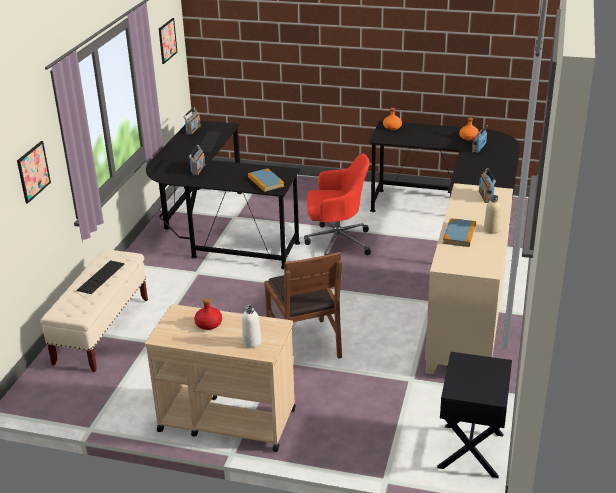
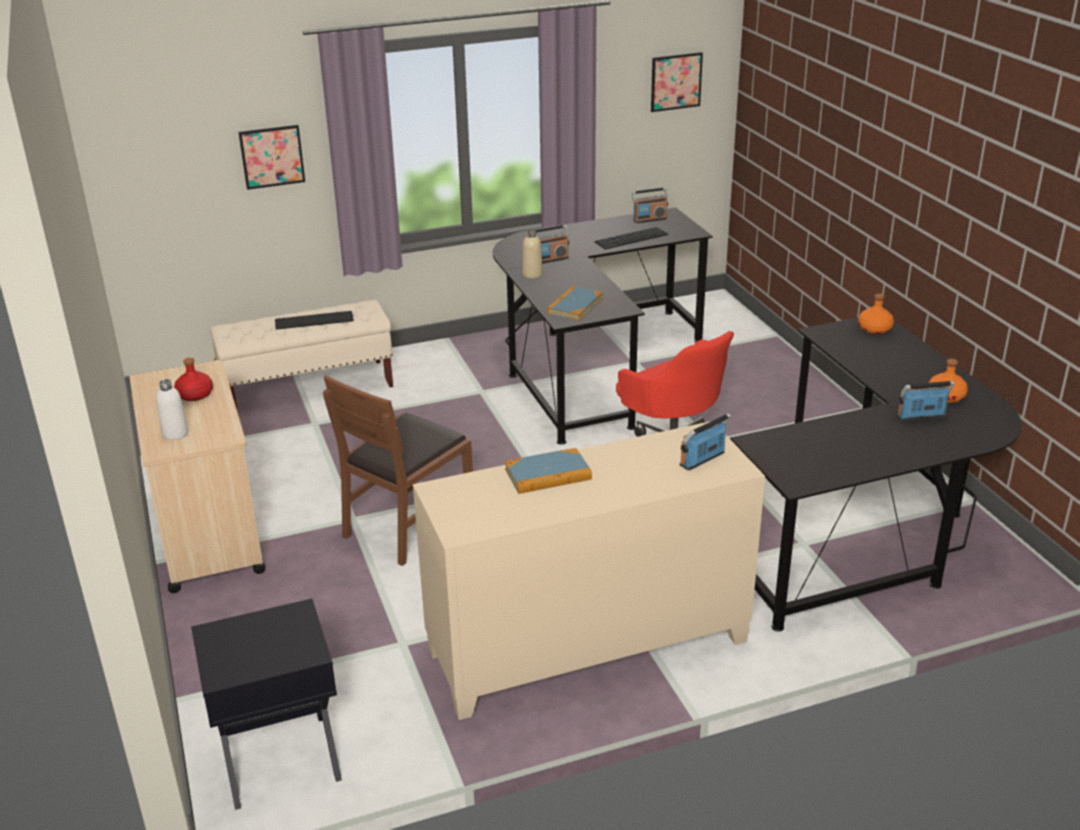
camera: 55 degrees right, 0 degrees up
(491, 229) = (595, 497): beige bottle -> beige bottle (532, 274)

